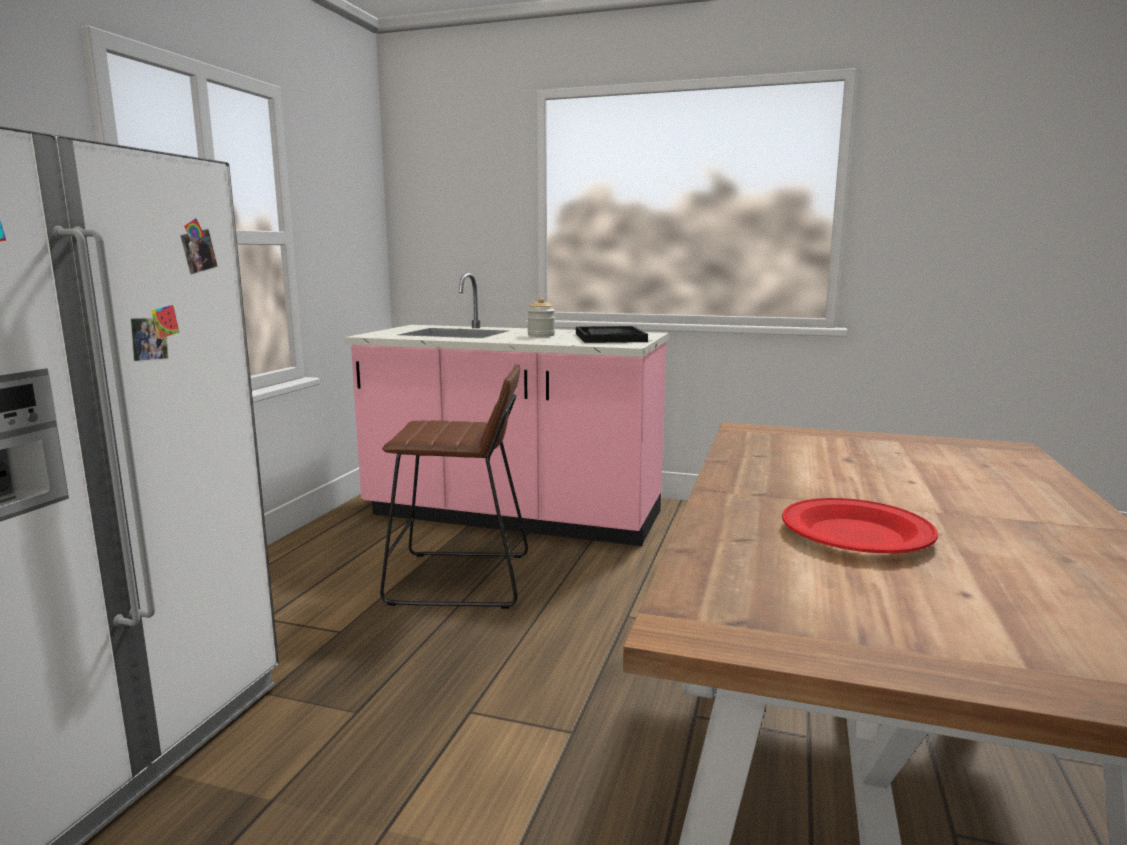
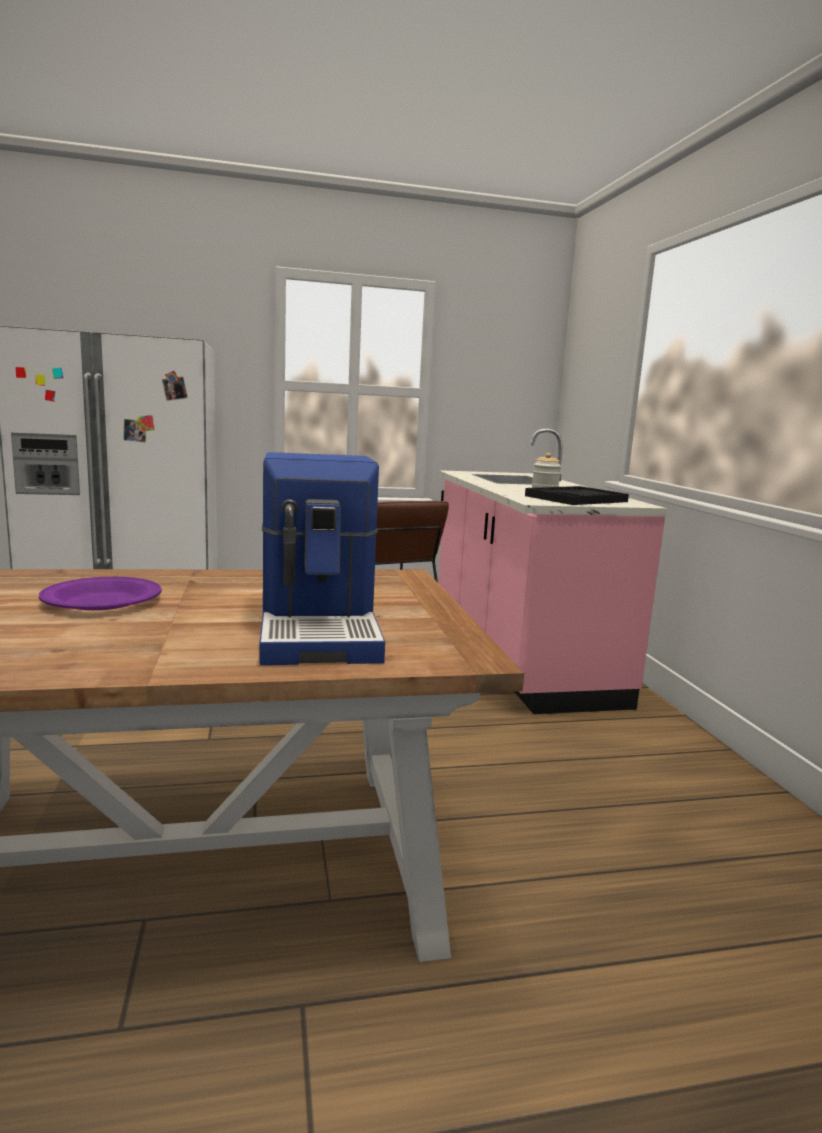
camera: 60 degrees right, 0 degrees up
(855, 534) = (103, 600): red plate -> purple plate
(947, 470) = (321, 629): none -> coffee machine

